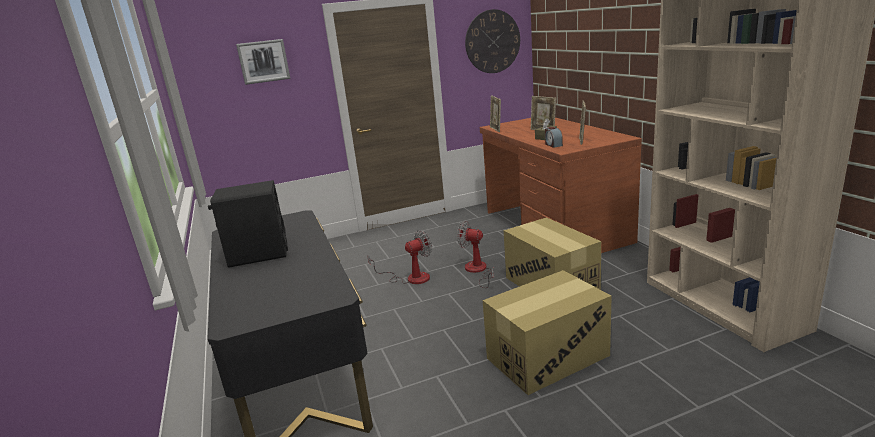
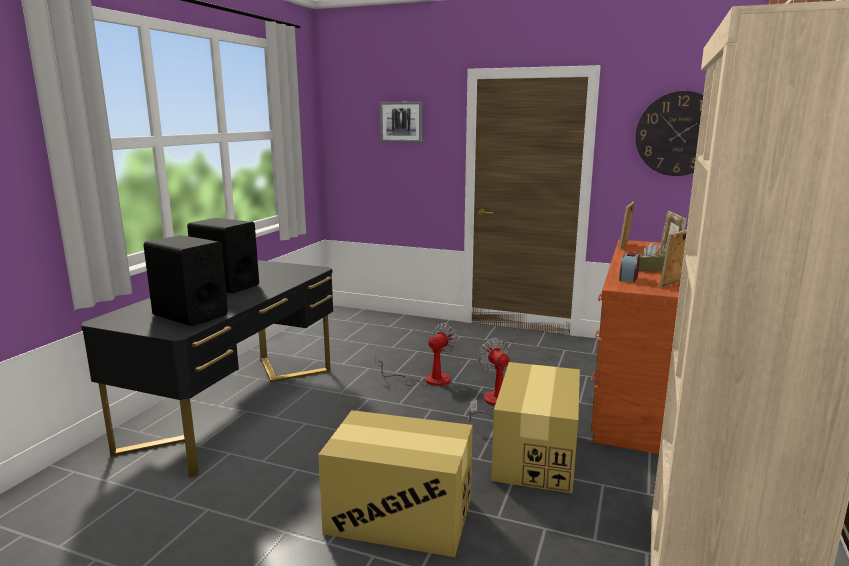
camera: 40 degrees right, 5 degrees down
(303, 284) = (190, 315): none -> black speaker
(410, 278) = (427, 380): fan -> fan turned 60 degrees counterclockwise

